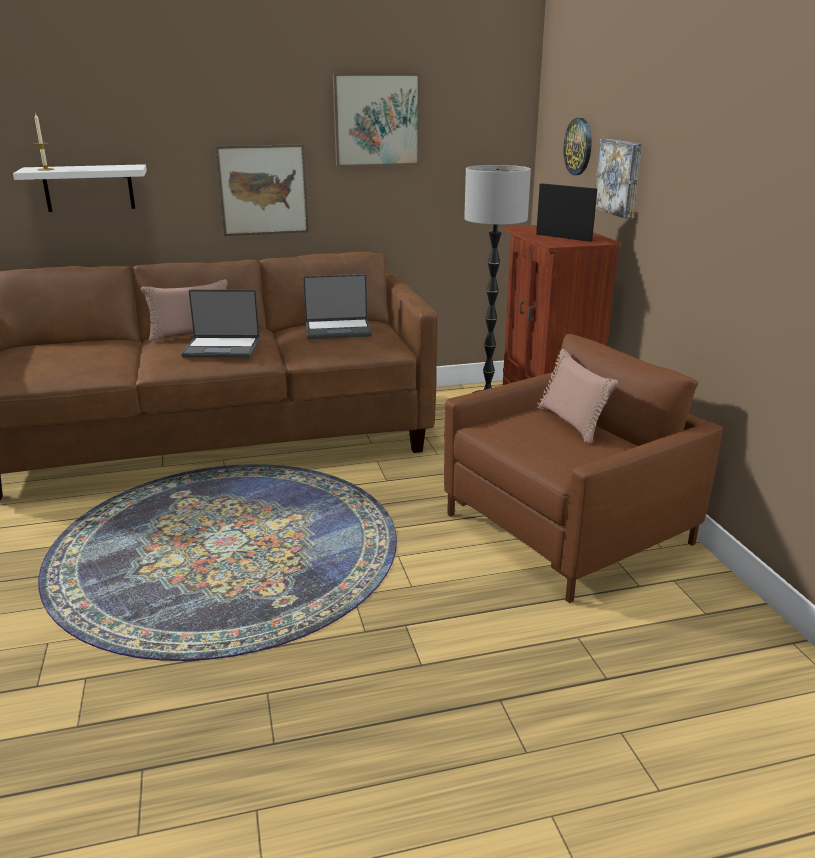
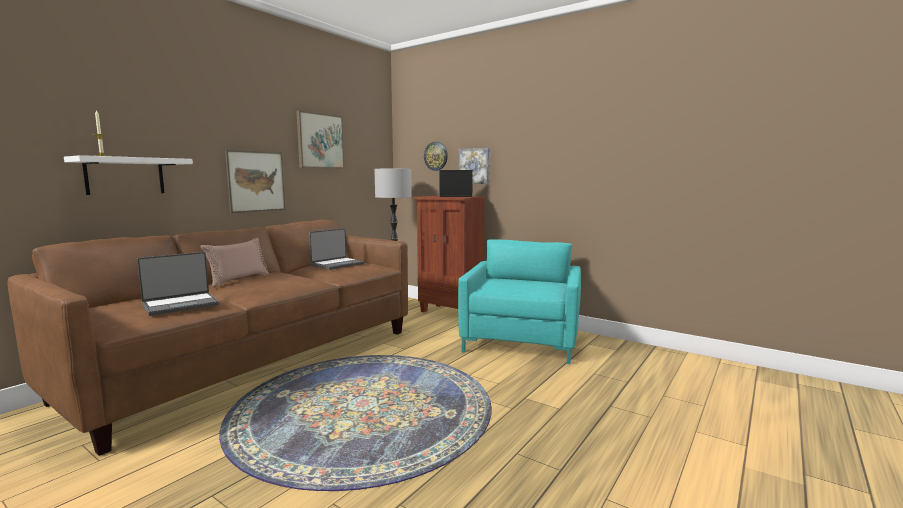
camera: 40 degrees left, 15 degrees down
(222, 348) = (281, 281): laptop -> laptop (181, 305)
(567, 529) = (521, 341): brown armchair -> turquoise armchair
(572, 423) = (516, 280): beige pillow -> none

